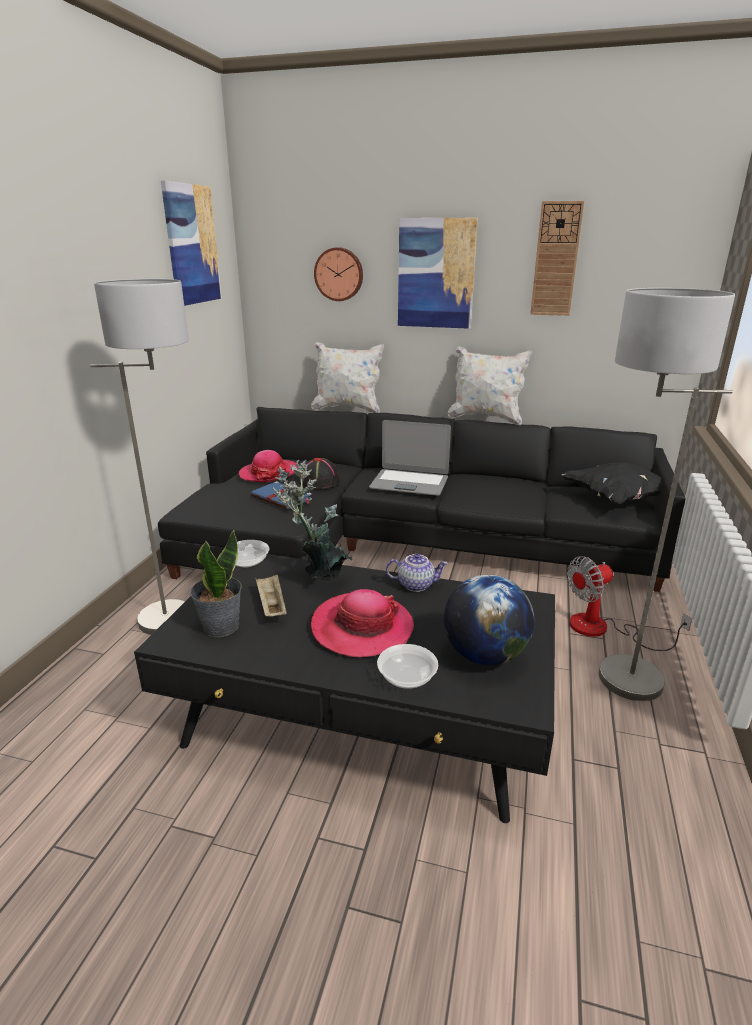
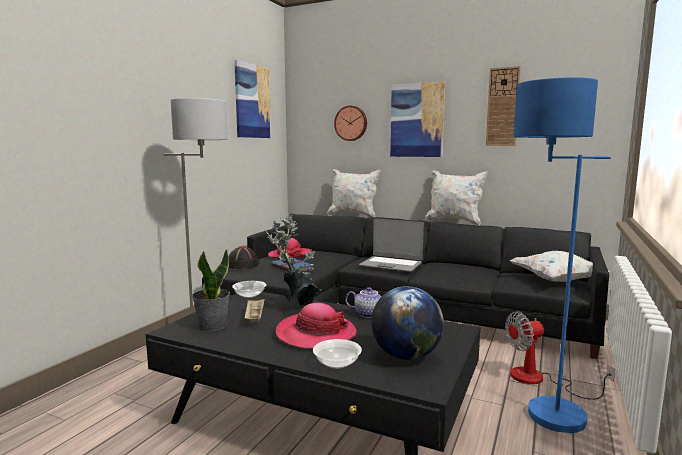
camera: 10 degrees right, 15 degrees down
(320, 481) = (324, 260): black hat -> black hat (243, 265)
(611, 679) = (538, 414): grey floor lamp -> blue floor lamp
(616, 499) = (556, 281): black pillow -> white pillow

